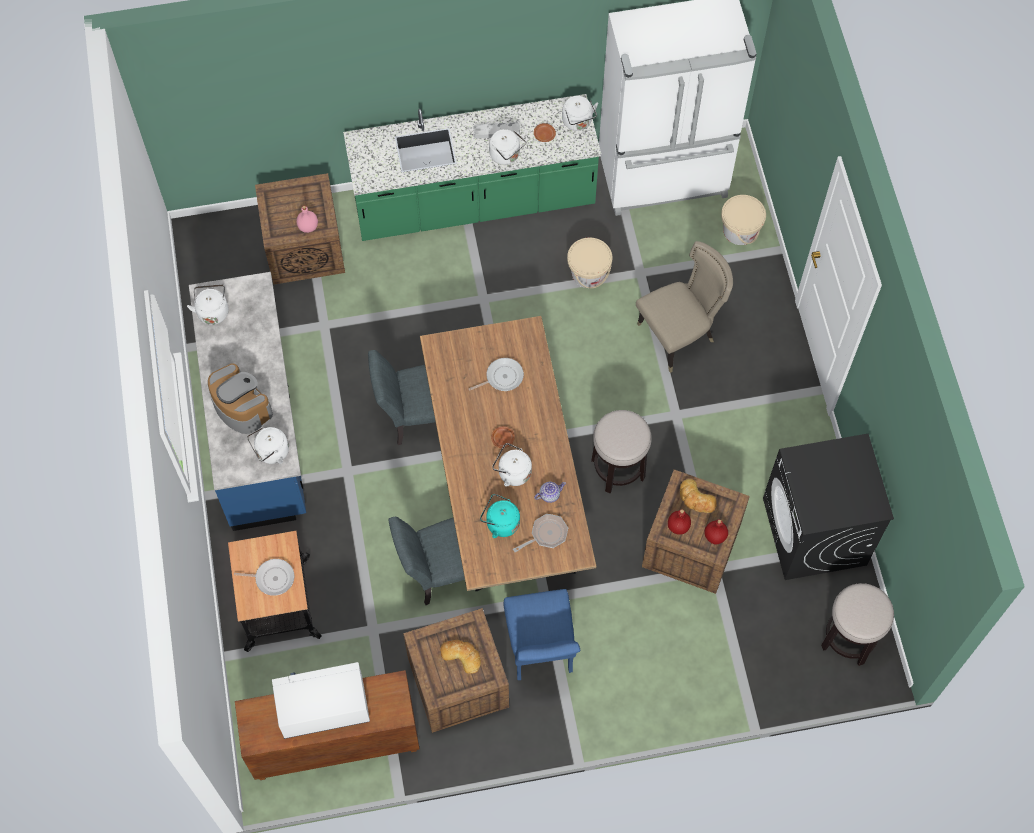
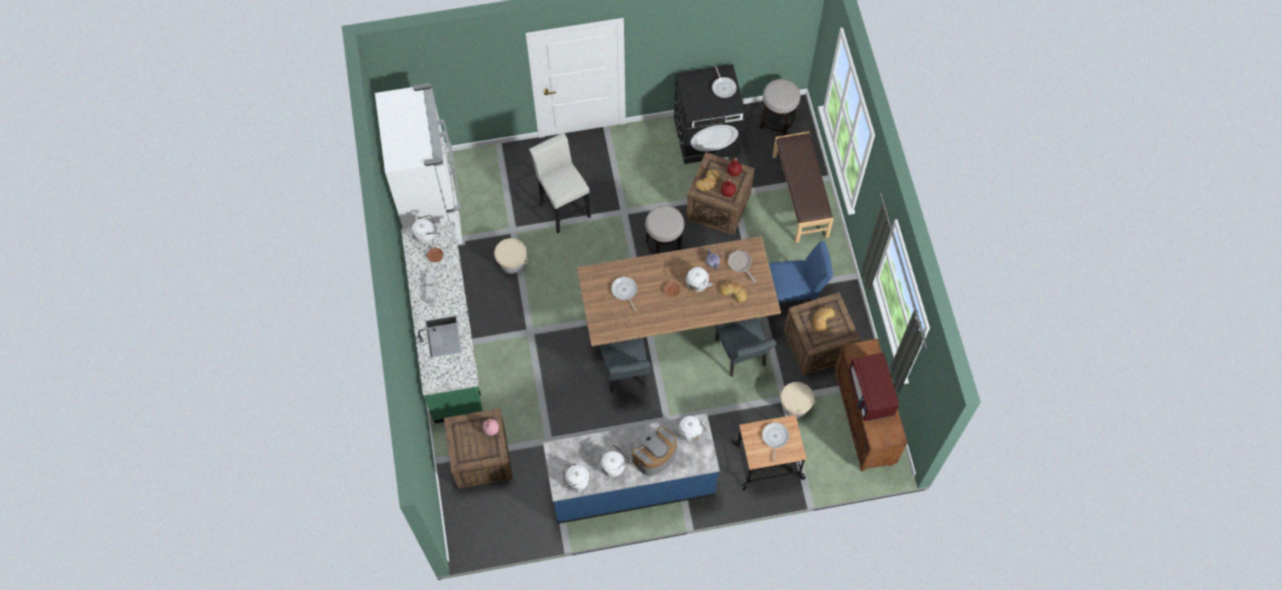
camera: 90 degrees left, 0 degrees up
(323, 708) = (871, 393): white microwave -> red microwave
(500, 523) = (733, 292): turquoise kettle -> bread
(506, 155) = (451, 281): white kettle -> white kettle (613, 465)
(679, 335) = (563, 207): beige chair -> white stool
(715, 669) = (801, 196): none -> brown bench
(740, 230) = (482, 167): beige bucket -> beige bucket (794, 406)
(847, 503) = (723, 87): none -> frying pan

